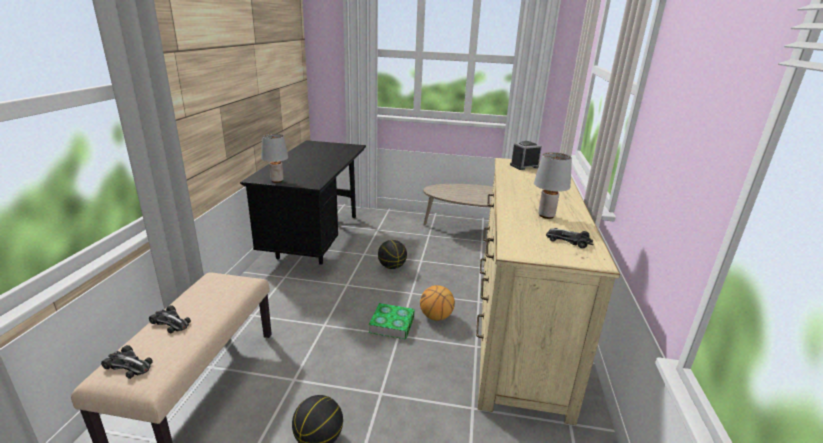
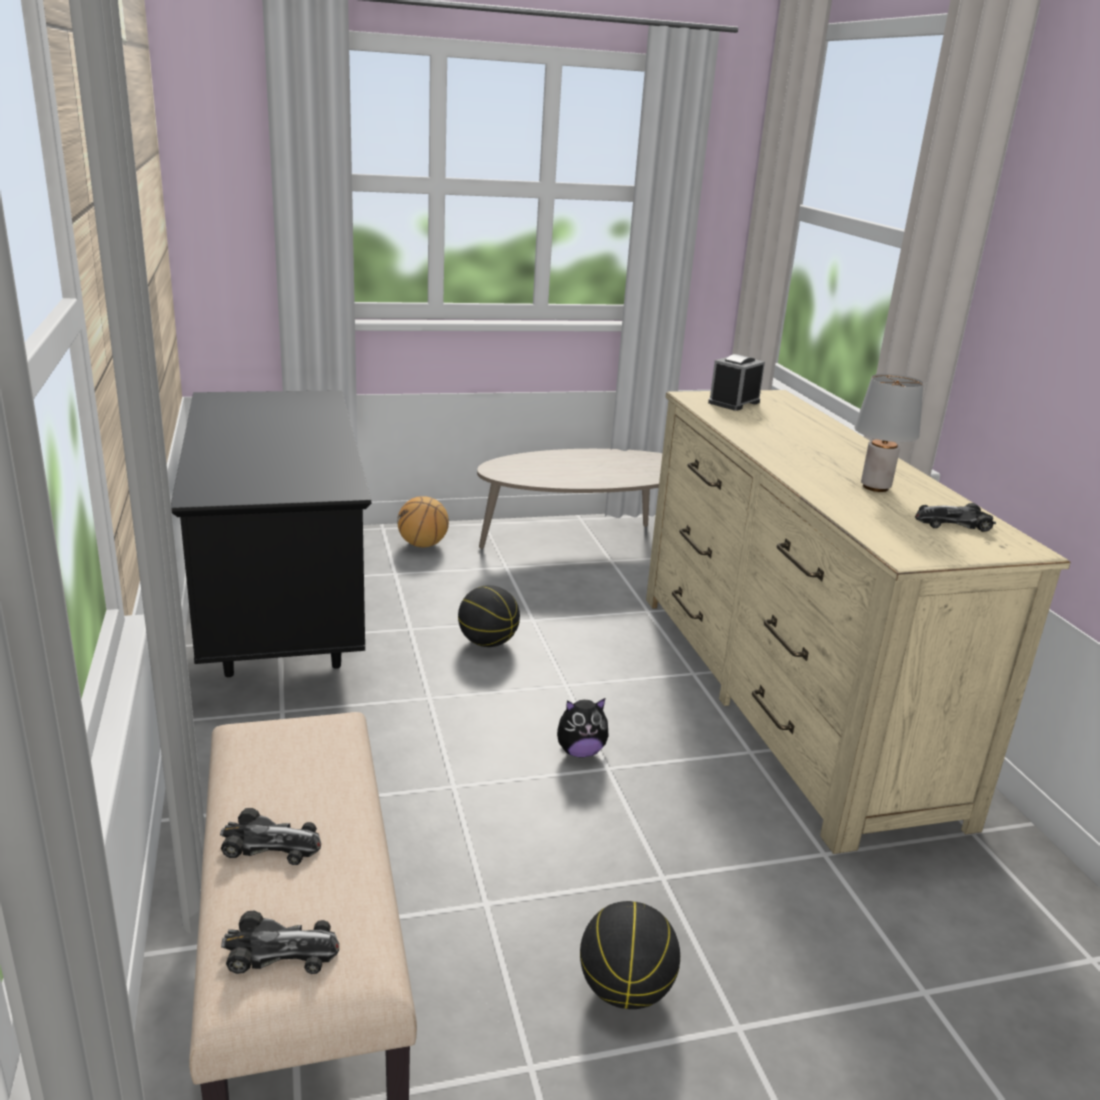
camera: 25 degrees left, 0 degrees up
(277, 181) = (255, 494): grey table lamp -> none
(392, 324) = (580, 751): book -> plush toy
(436, 317) = (645, 718): basketball -> basketball (423, 545)

